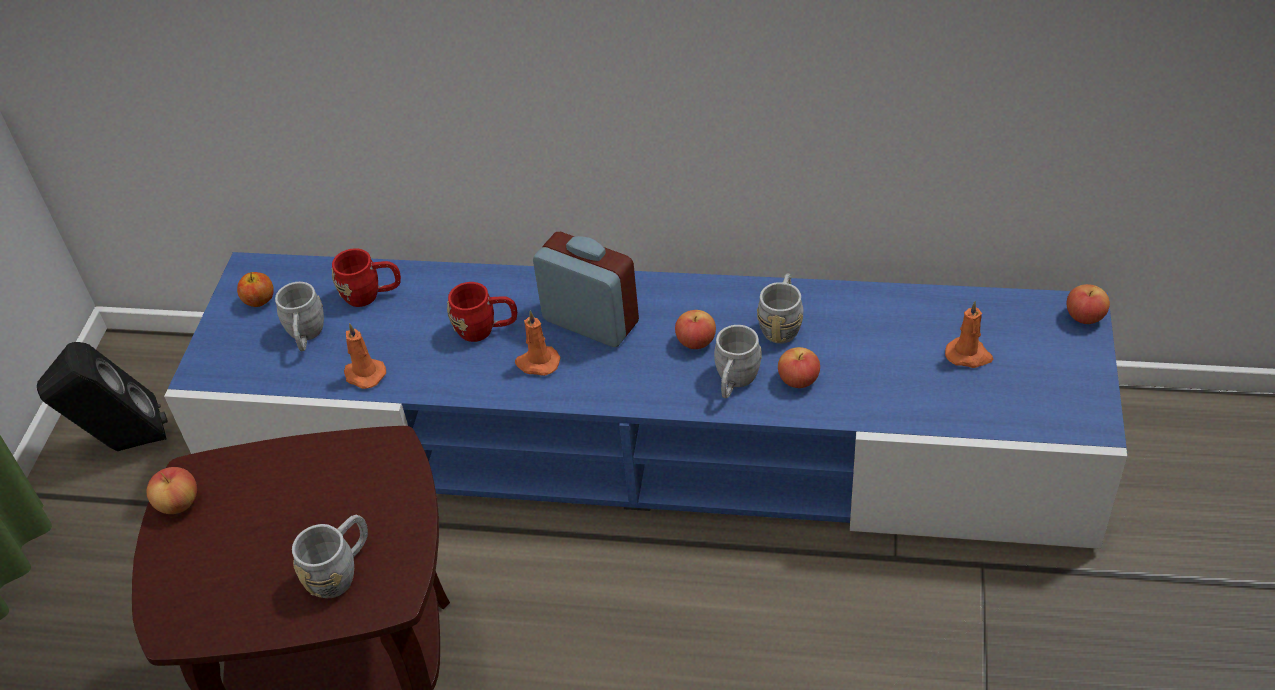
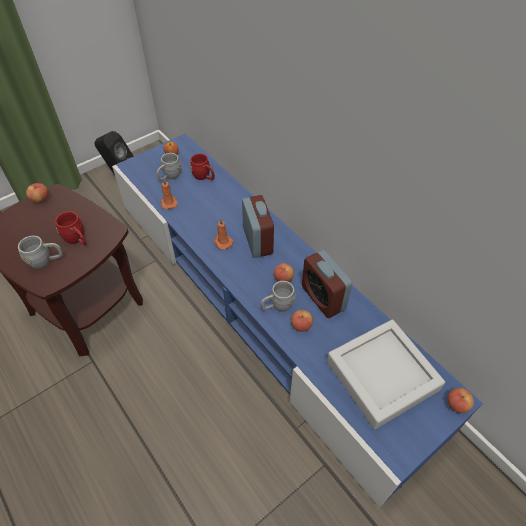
camera: 40 degrees right, 5 degrees up
(486, 329) = (222, 216): red mug -> red mug (77, 240)
(782, 323) = (323, 298): grey mug -> alarm clock
(969, 355) = (382, 375): orange candle -> grey tray

